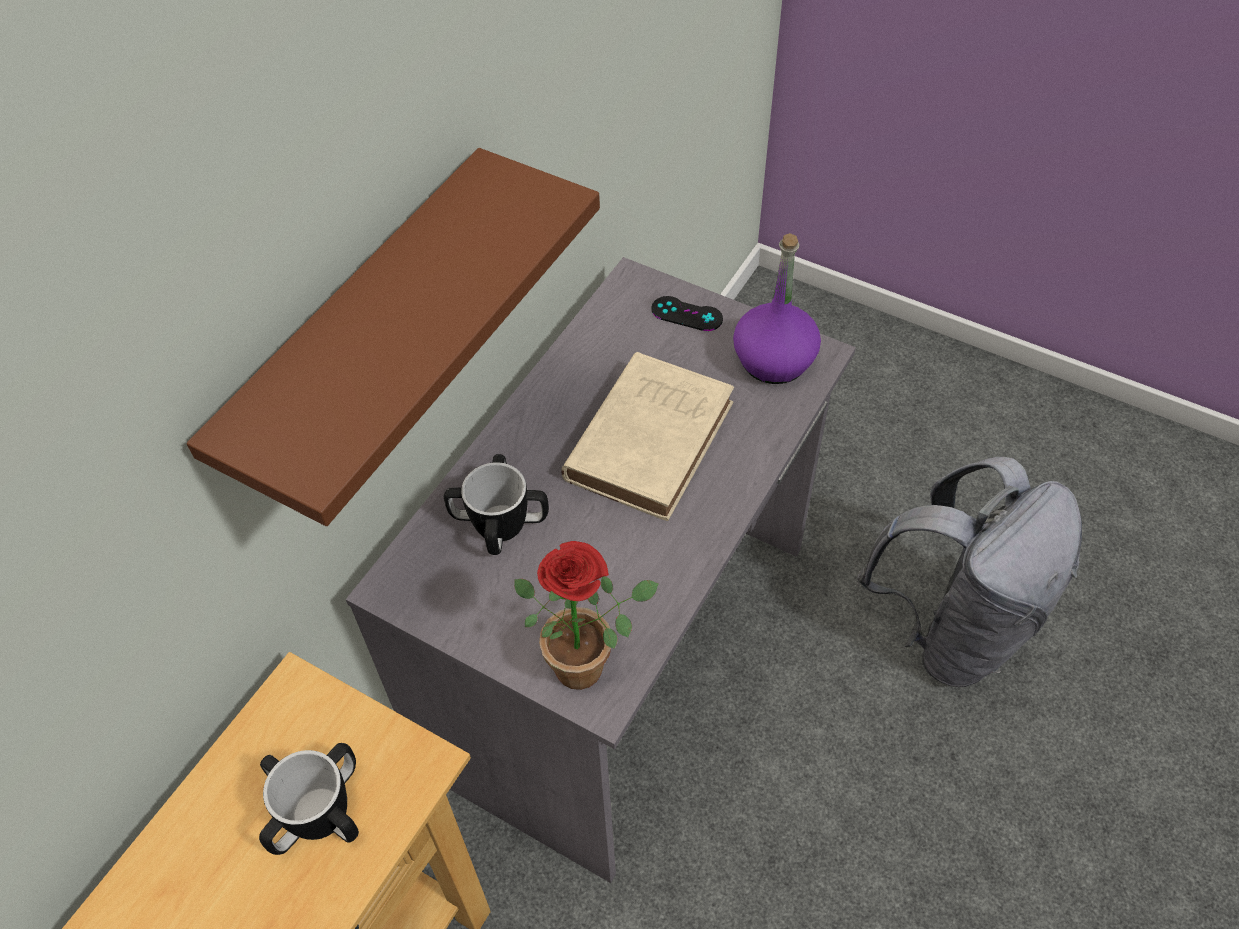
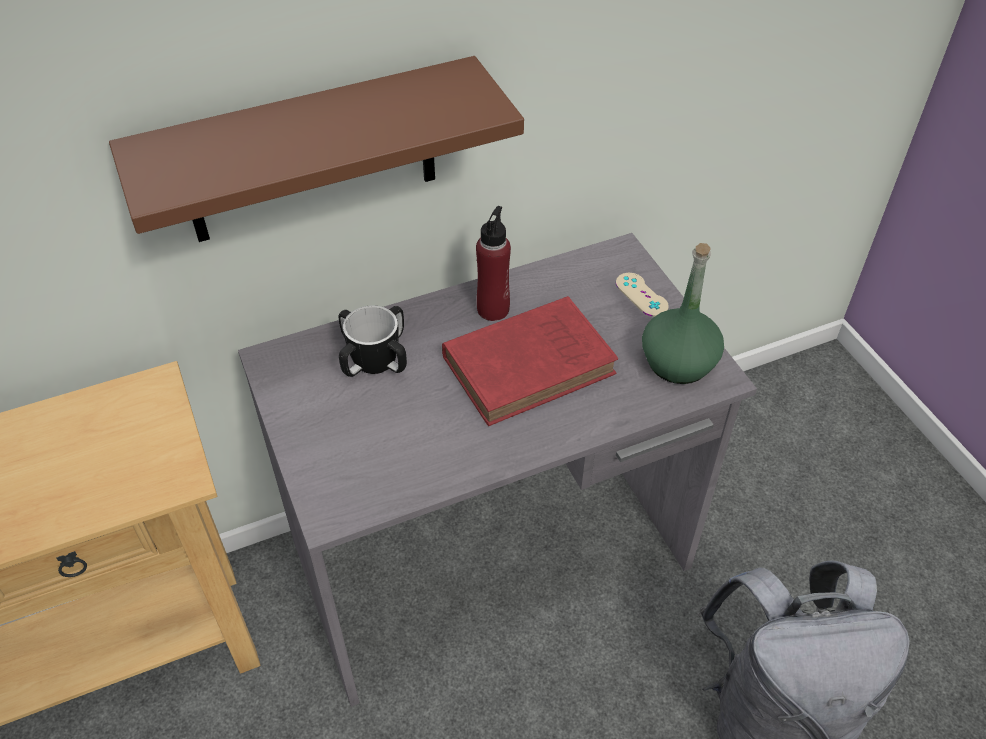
camera: 35 degrees right, 5 degrees down
(319, 813) = (99, 466): mug -> none
(566, 405) = (493, 309): none -> red bottle
(588, 662) = (343, 485): potted plant -> none
(652, 437) = (532, 364): beige book -> red book
(687, 314) = (641, 295): black game controller -> beige game controller
(774, 361) = (678, 362): purple bottle -> green bottle

